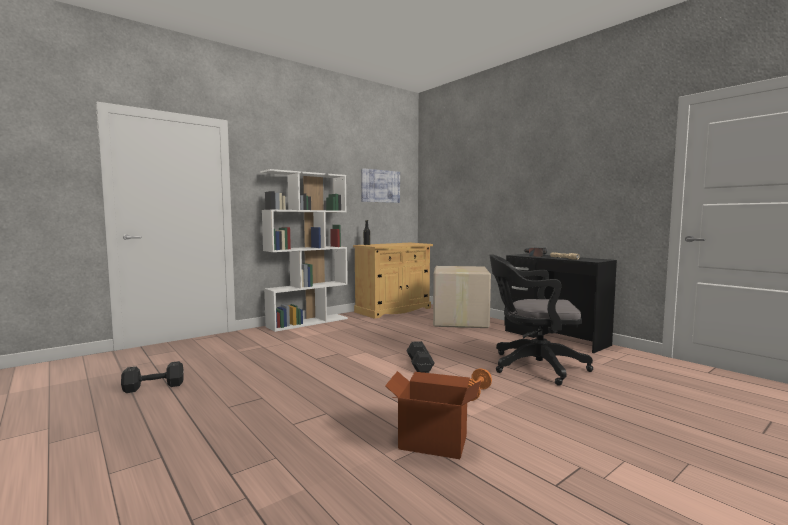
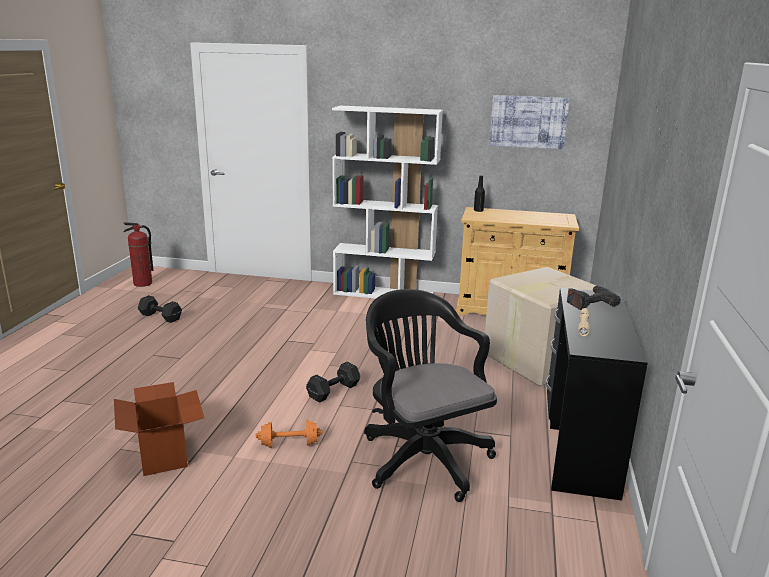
camera: 50 degrees right, 15 degrees up
(50, 378) = (143, 283): none -> fire extinguisher

